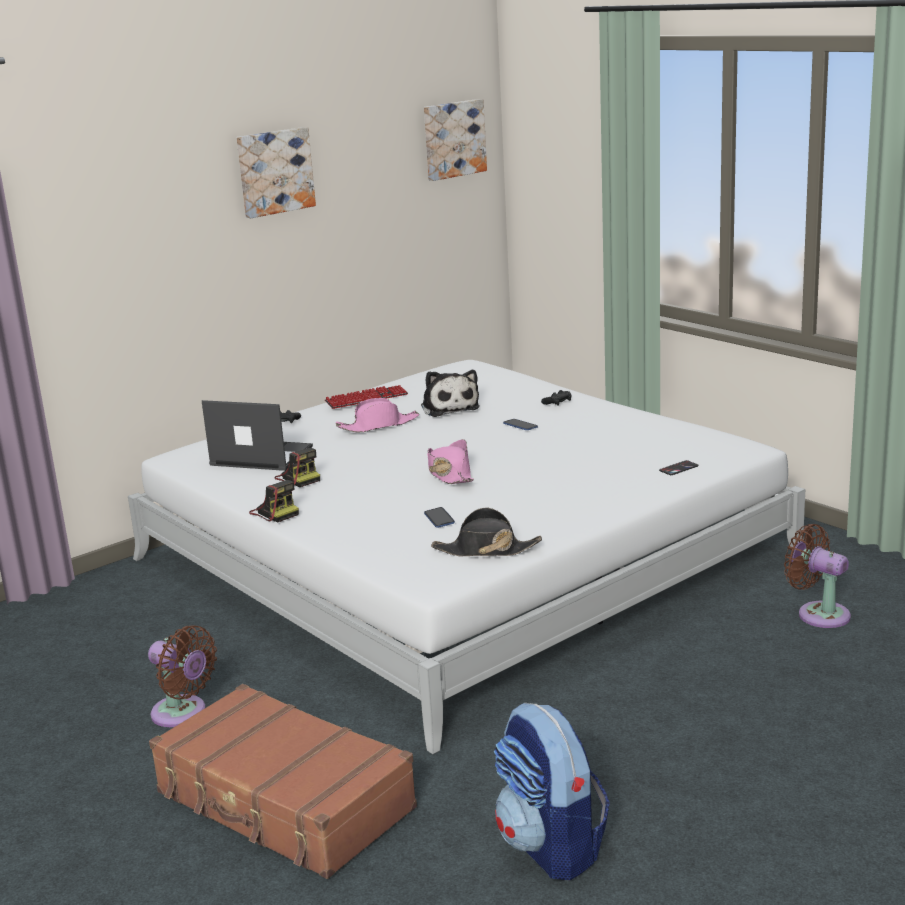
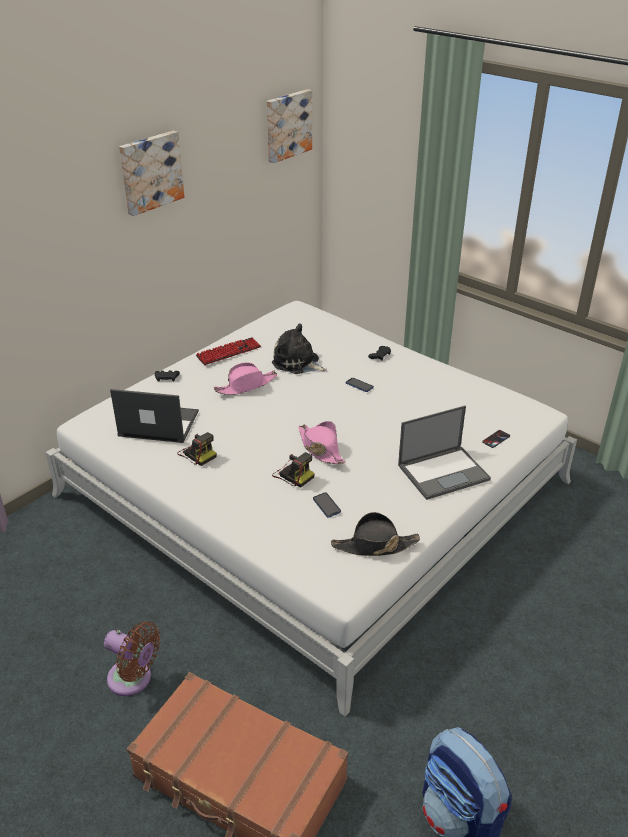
camera: 10 degrees left, 15 degrees up
(275, 512) = (188, 498): camera -> camera (293, 474)
(449, 407) = (297, 363): plush toy -> plush toy turned 150 degrees clockwise
(599, 494) = (444, 472): none -> laptop
(818, 613) = (593, 544): brown fan -> none

